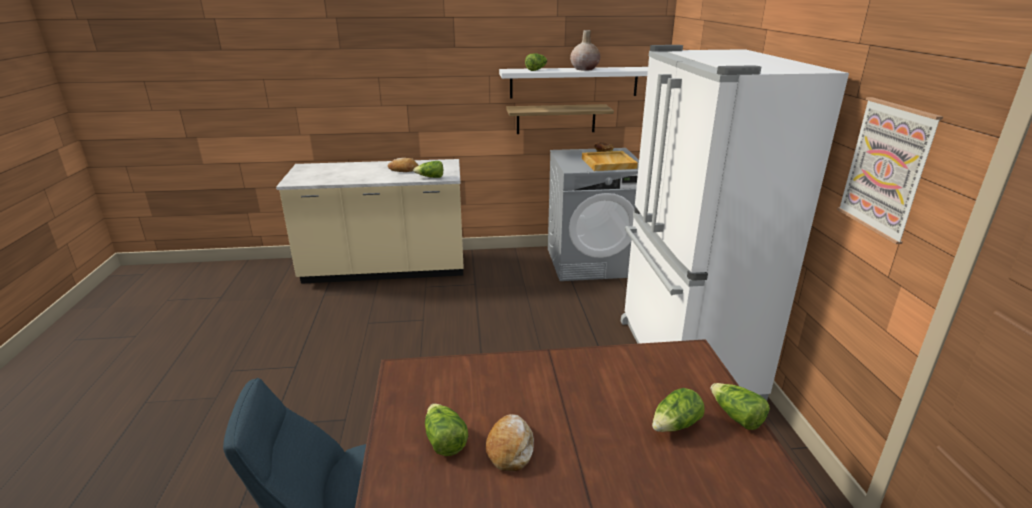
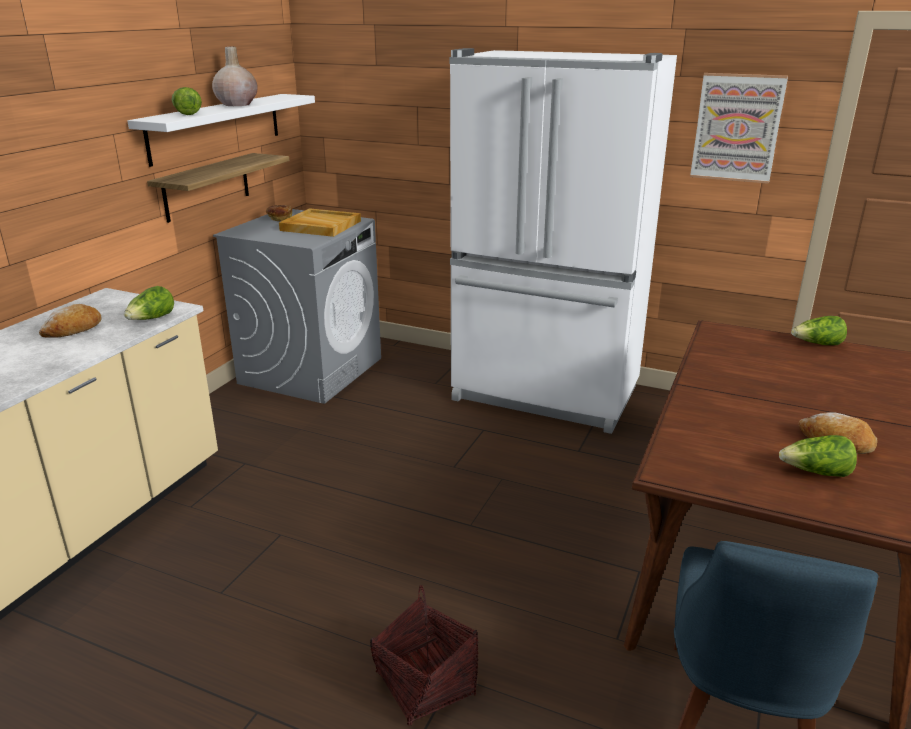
camera: 60 degrees left, 0 degrees up
(334, 411) = (425, 685): none -> basket
(675, 425) = (822, 367): lettuce -> none

